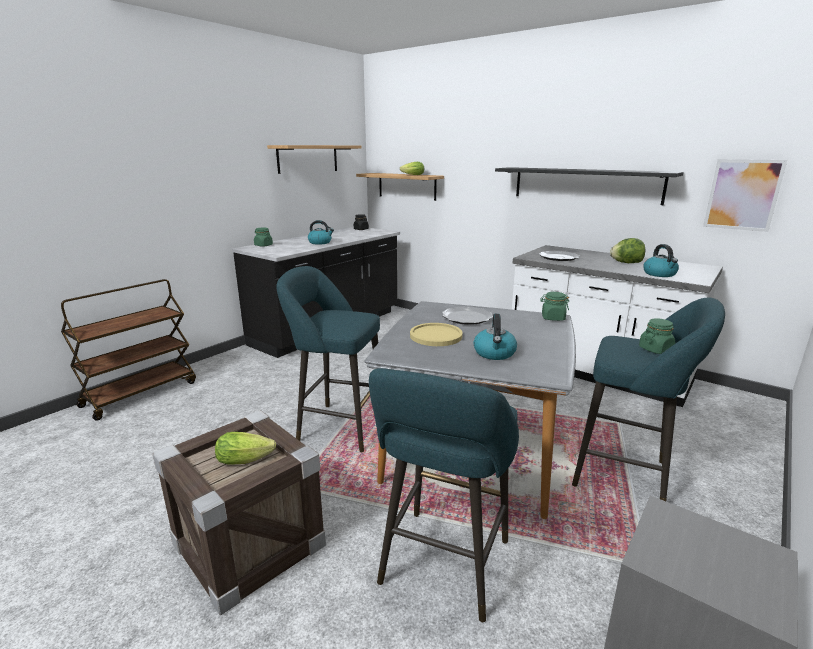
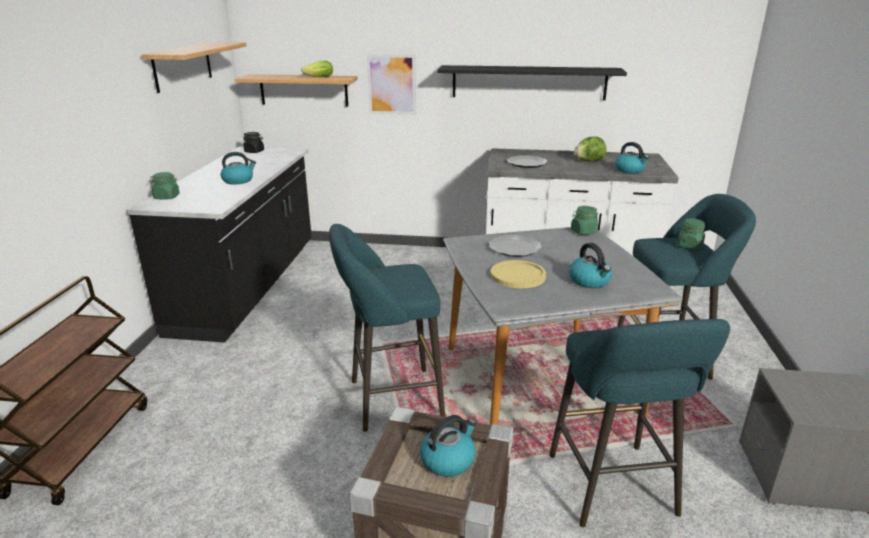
camera: 30 degrees left, 5 degrees up
(247, 459) = (448, 460): lettuce -> kettle
(742, 195) = (671, 88): picture -> picture (391, 84)

